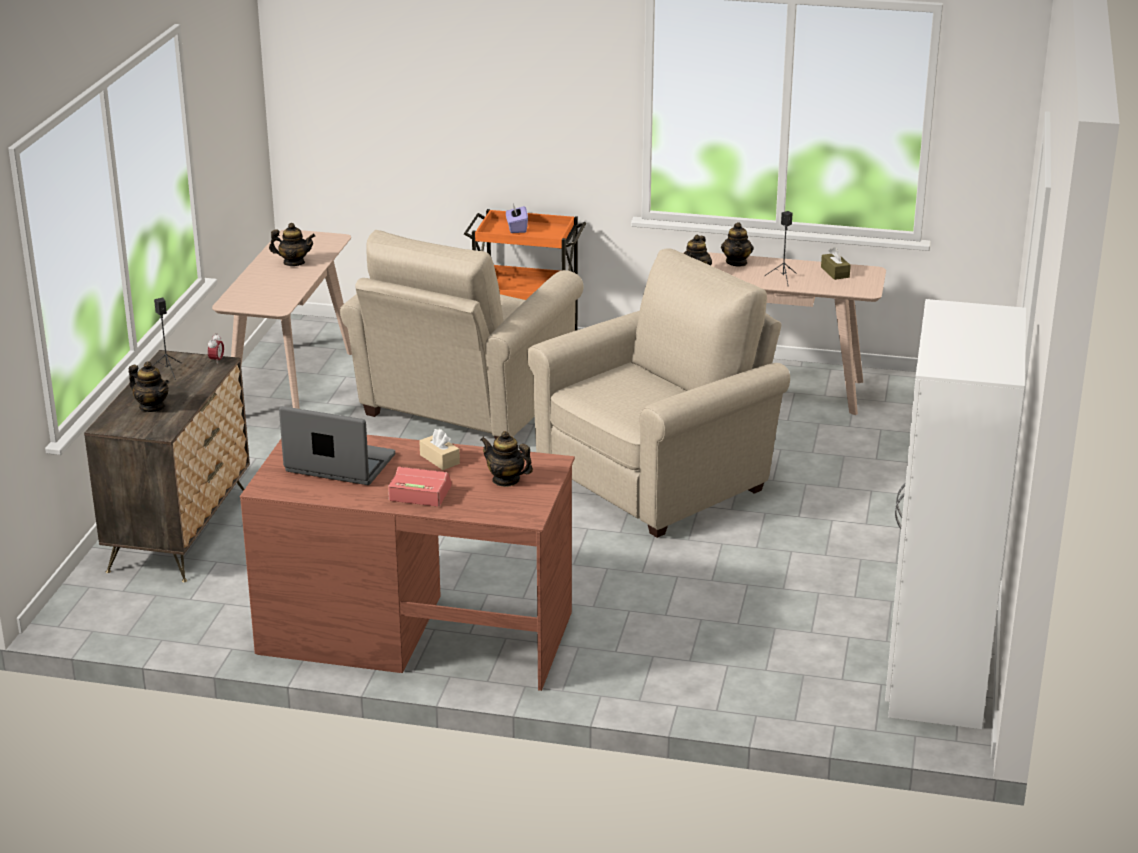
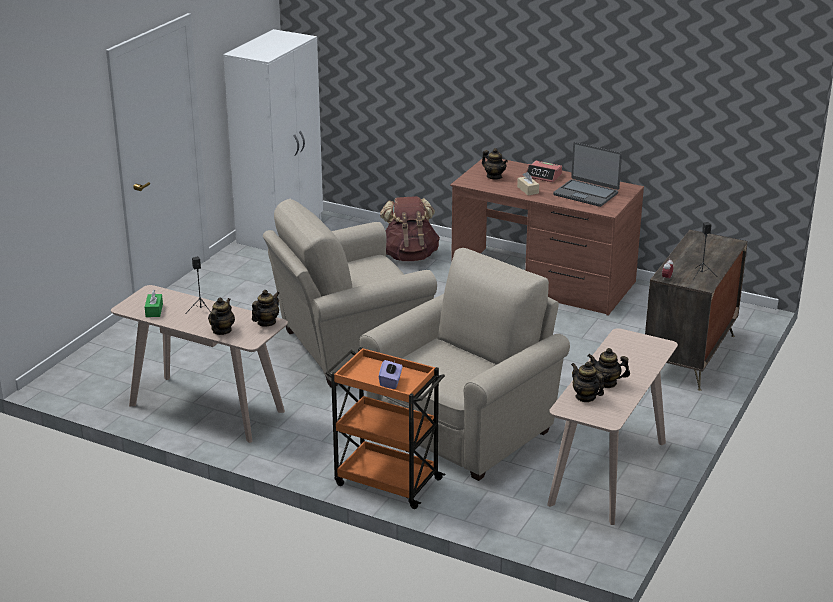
camera: 165 degrees left, 0 degrees up
(152, 407) = (706, 251): teapot -> teapot (585, 397)
(666, 650) = (409, 256): none -> brown backpack
(835, 272) = (154, 310): brown tissue box -> green tissue box

